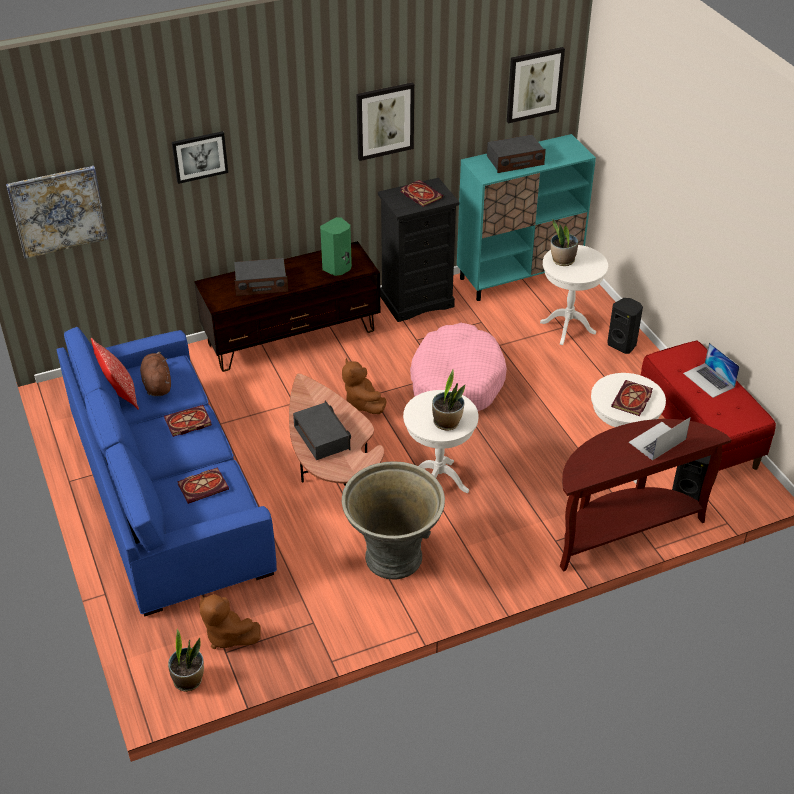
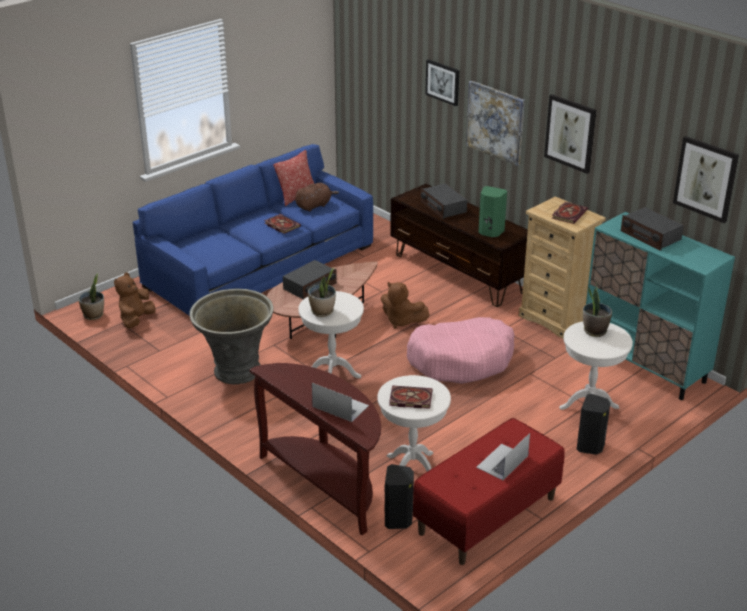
camera: 70 degrees right, 10 degrees down
(58, 211) = (363, 72): picture -> picture (495, 122)
(204, 486) = (221, 245): book -> none
(362, 404) = (401, 321): brown plush toy -> brown plush toy turned 105 degrees counterclockwise
(417, 301) = (555, 319): black dresser -> beige dresser

